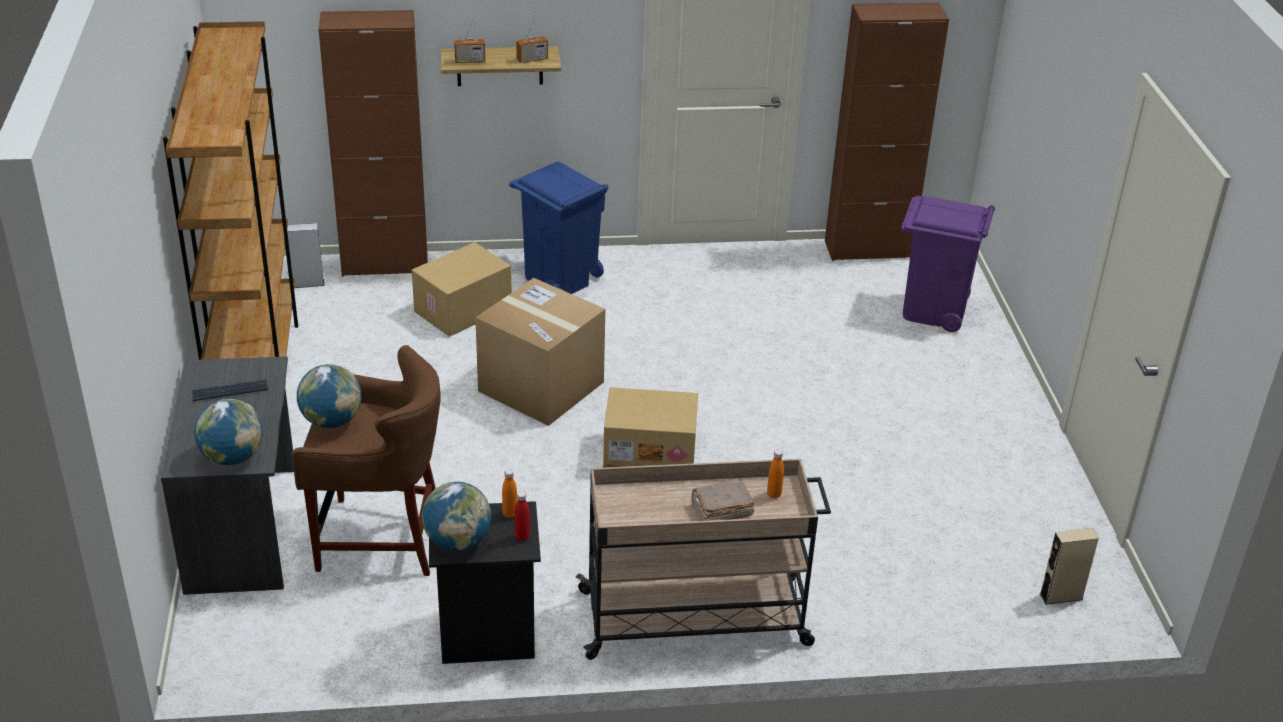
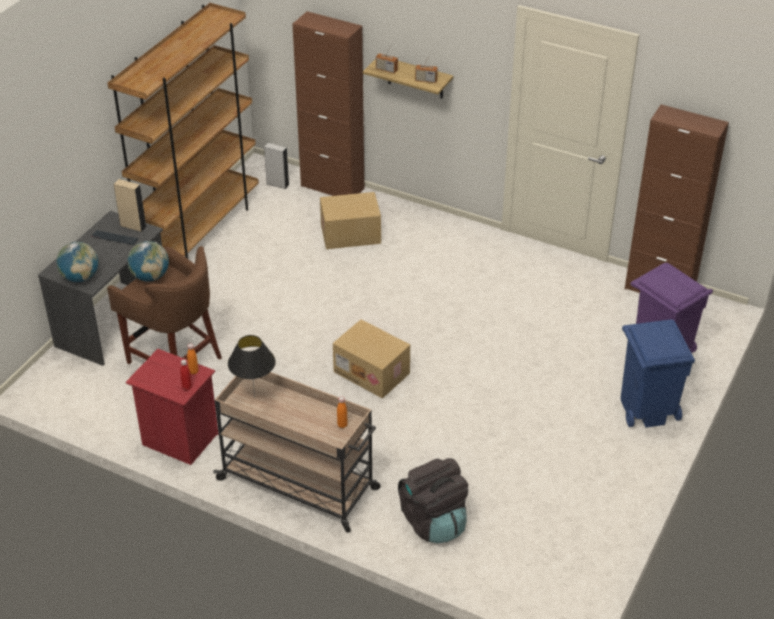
camera: 35 degrees right, 5 degrees up
(457, 542) = (152, 375): globe -> none
(487, 635) = (179, 440): black nightstand -> red nightstand
(541, 386) = (349, 303): cardboard box -> none
(559, 278) = (429, 235): blue trash can -> blue trash can (646, 409)
(633, 509) = (254, 398): none -> black table lamp
(721, 511) = (301, 421): brown book -> none
(891, 587) = (433, 521): none -> black backpack
(1061, 596) = (537, 580): beige speaker -> beige speaker (133, 226)

